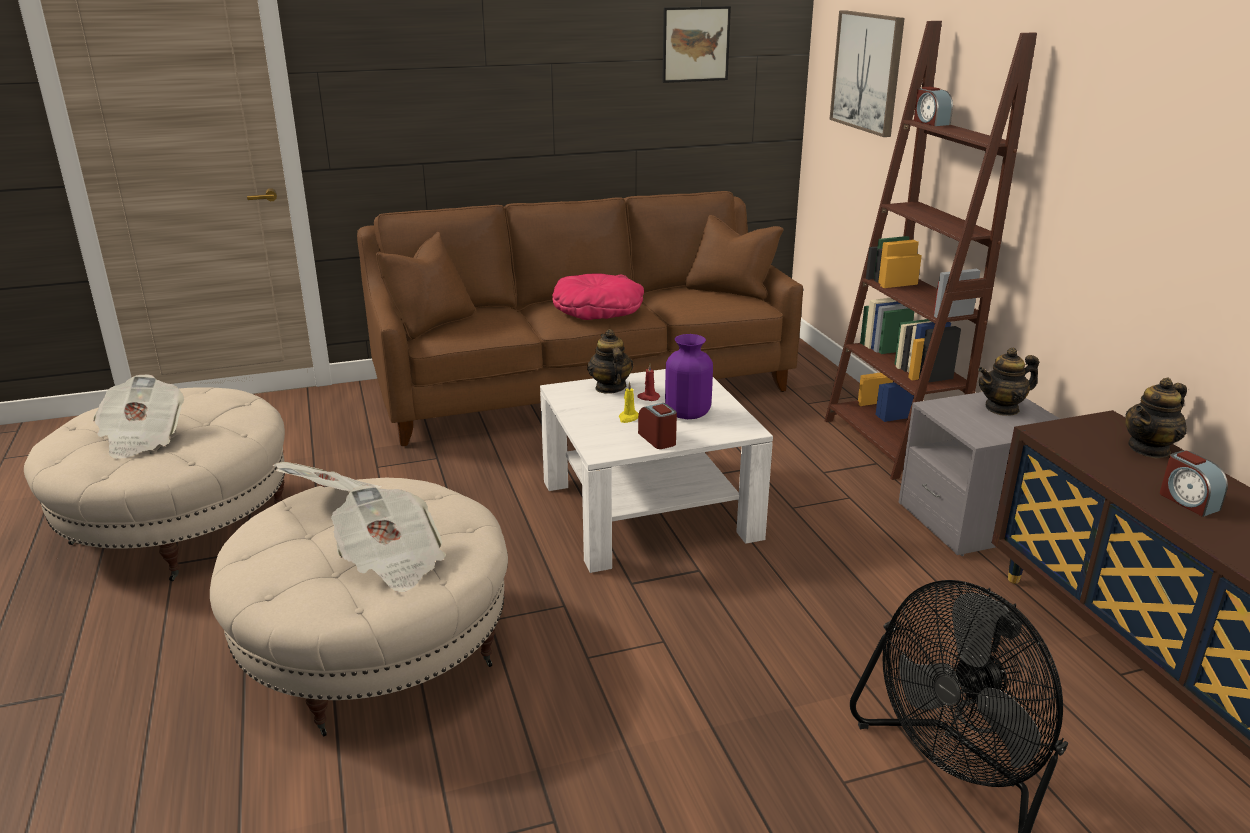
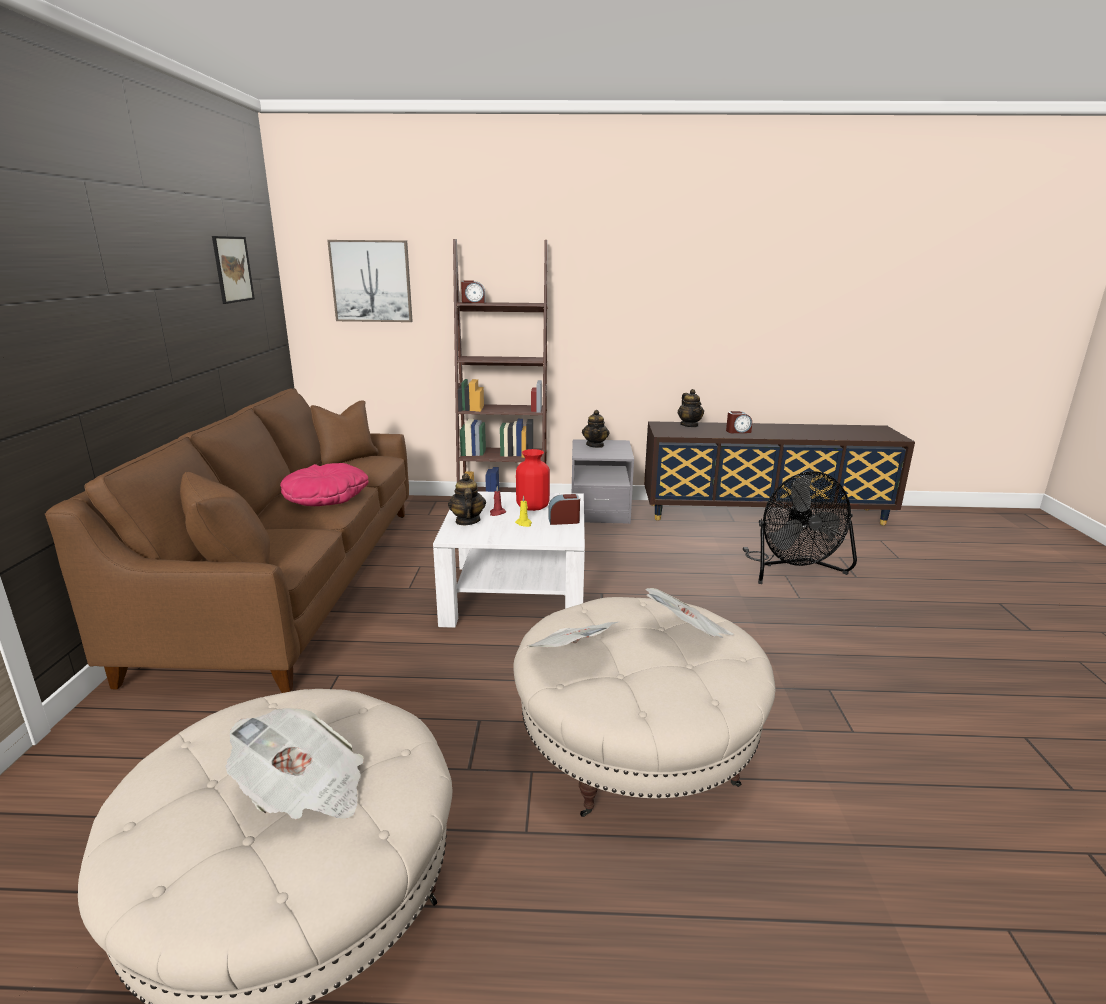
camera: 70 degrees left, 5 degrees down
(610, 388) = (467, 521): teapot -> teapot turned 75 degrees clockwise
(687, 413) = (532, 507): purple vase -> red vase

